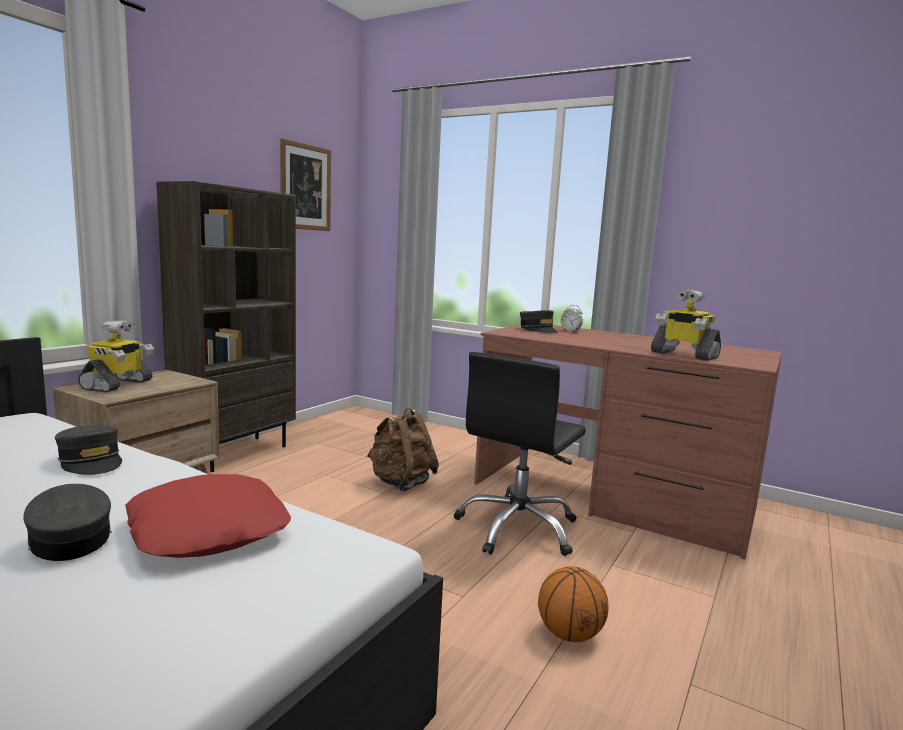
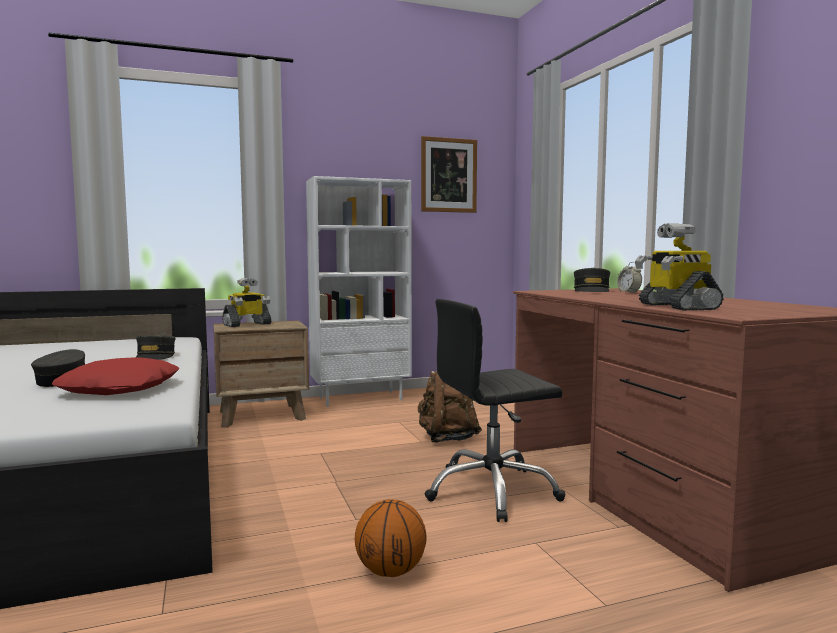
camera: 40 degrees right, 5 degrees down
(236, 453) = (361, 398): brown bookcase -> white bookcase

